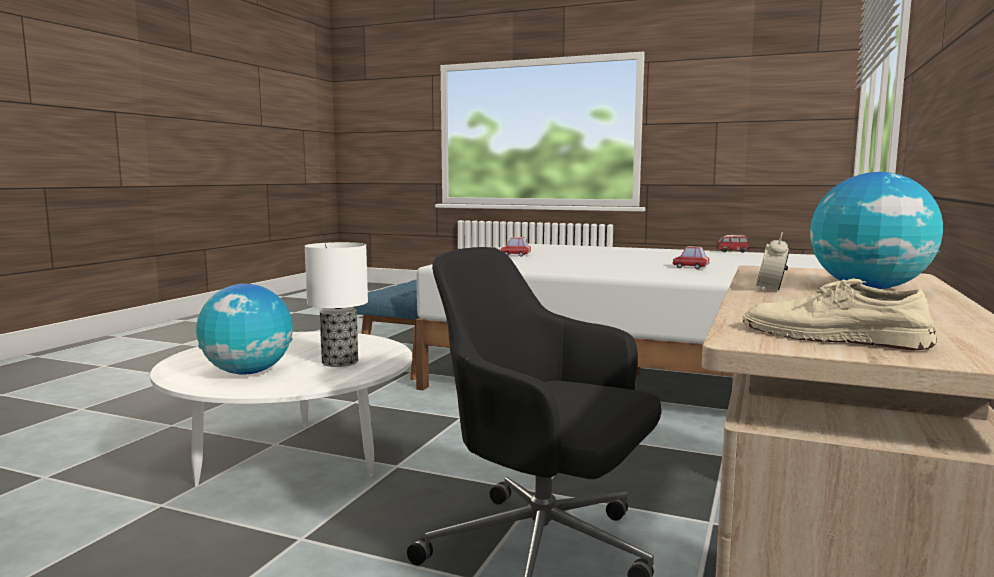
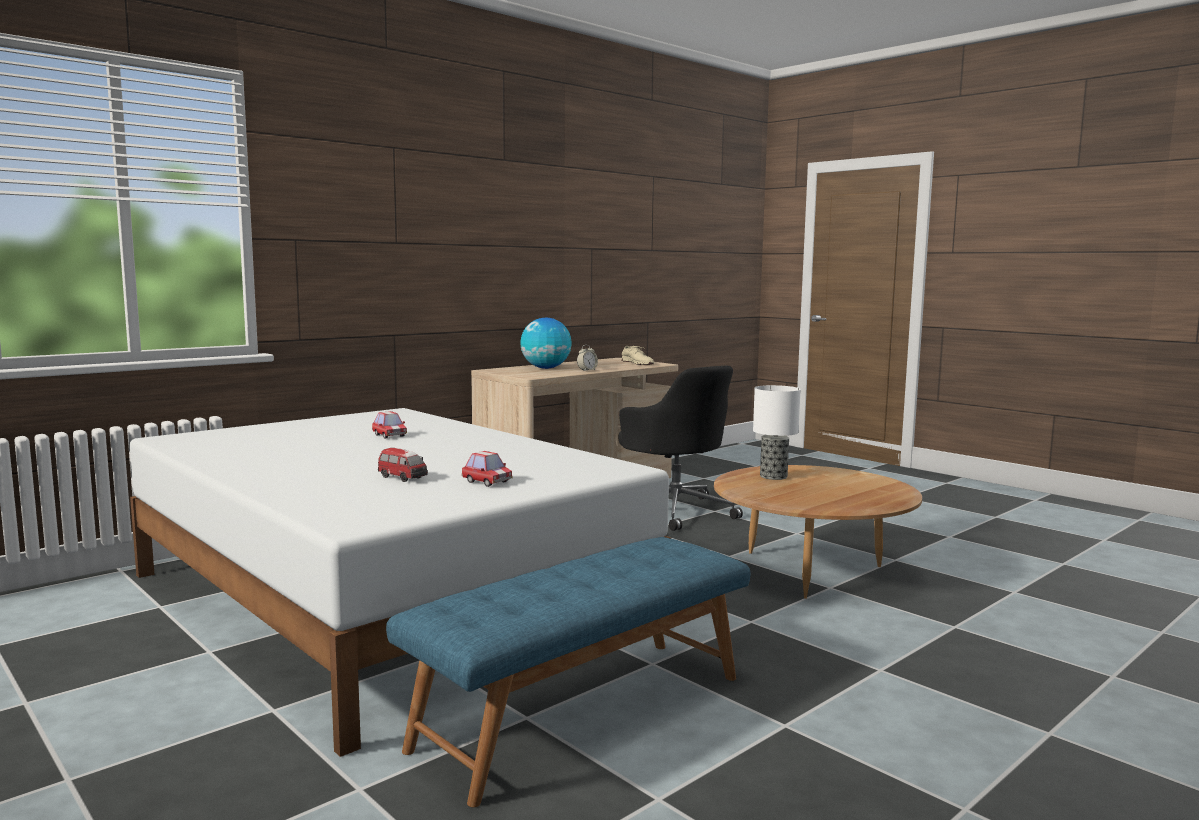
camera: 155 degrees left, 0 degrees up
(248, 372) = (839, 477): globe -> none
(293, 461) = (810, 571): white coffee table -> brown coffee table
(731, 252) = (188, 455): toy car -> toy car (403, 478)

